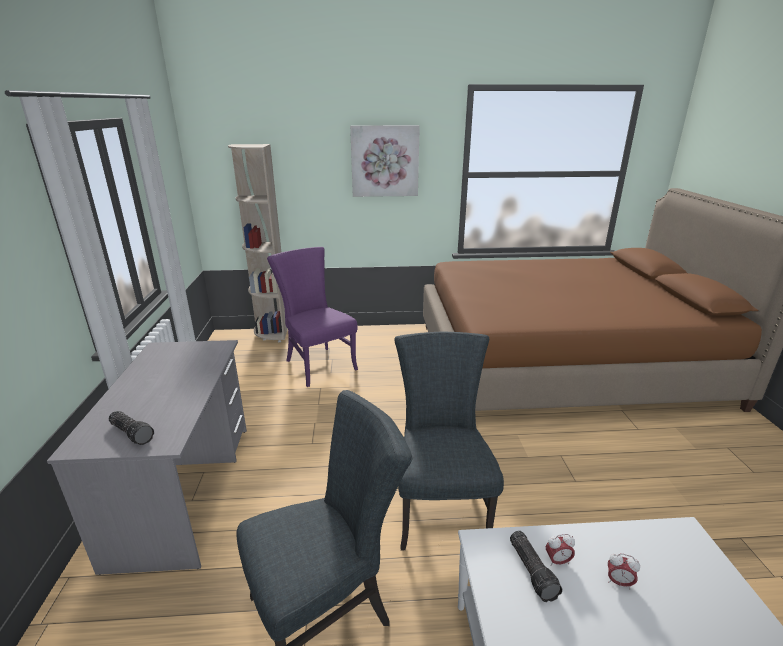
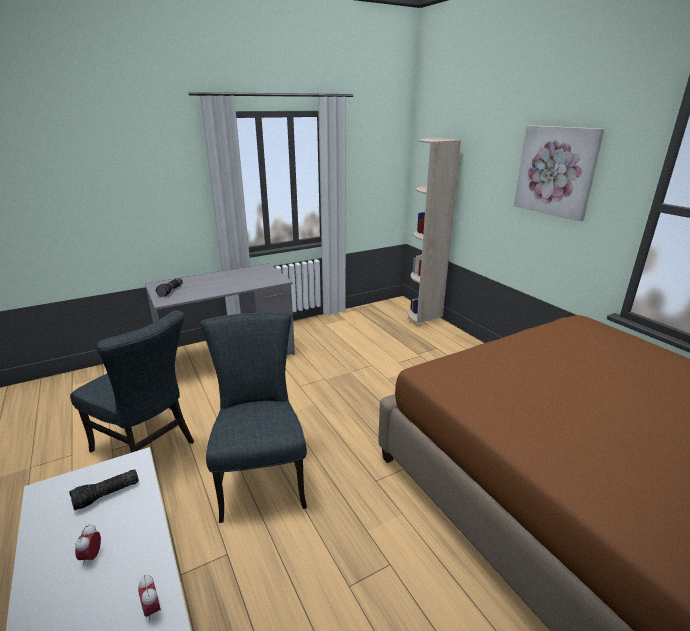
camera: 65 degrees right, 0 degrees up
(317, 363) = (405, 351): purple chair -> none
(440, 505) = (261, 476): grey chair -> grey chair turned 75 degrees counterclockwise
(557, 561) = (117, 510): alarm clock -> alarm clock (152, 609)

